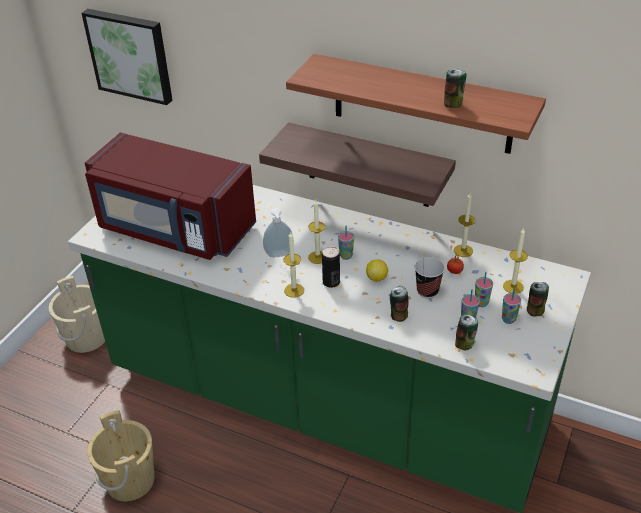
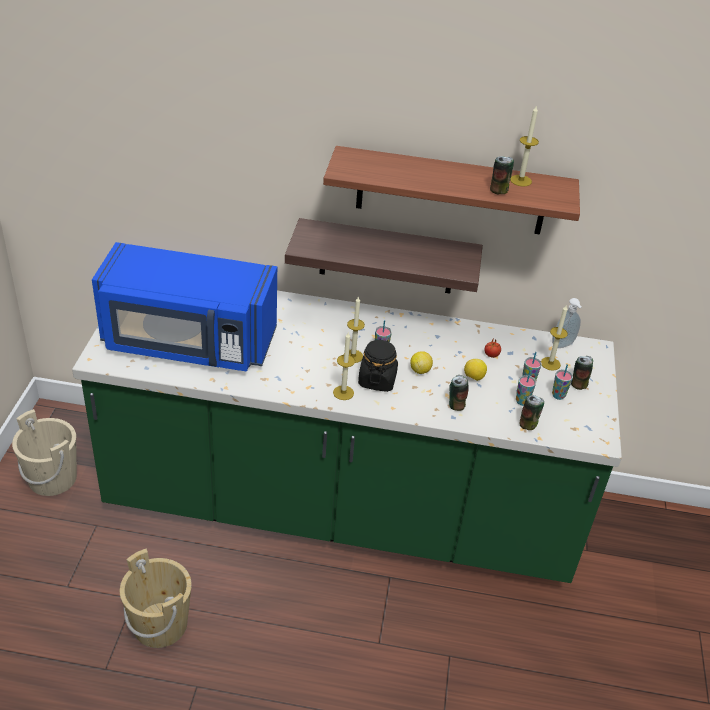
camera: 20 degrees left, 0 degrees up
(130, 55) = (110, 155): picture -> none
(174, 229) = (188, 342): red microwave -> blue microwave
(279, 255) = (313, 358): soap dispenser -> soap dispenser (563, 345)
(331, 282) = (377, 380): can -> black jar
(427, 291) = (473, 377): cup -> lemon
(463, 250) = (491, 334): candle -> candle (520, 180)

